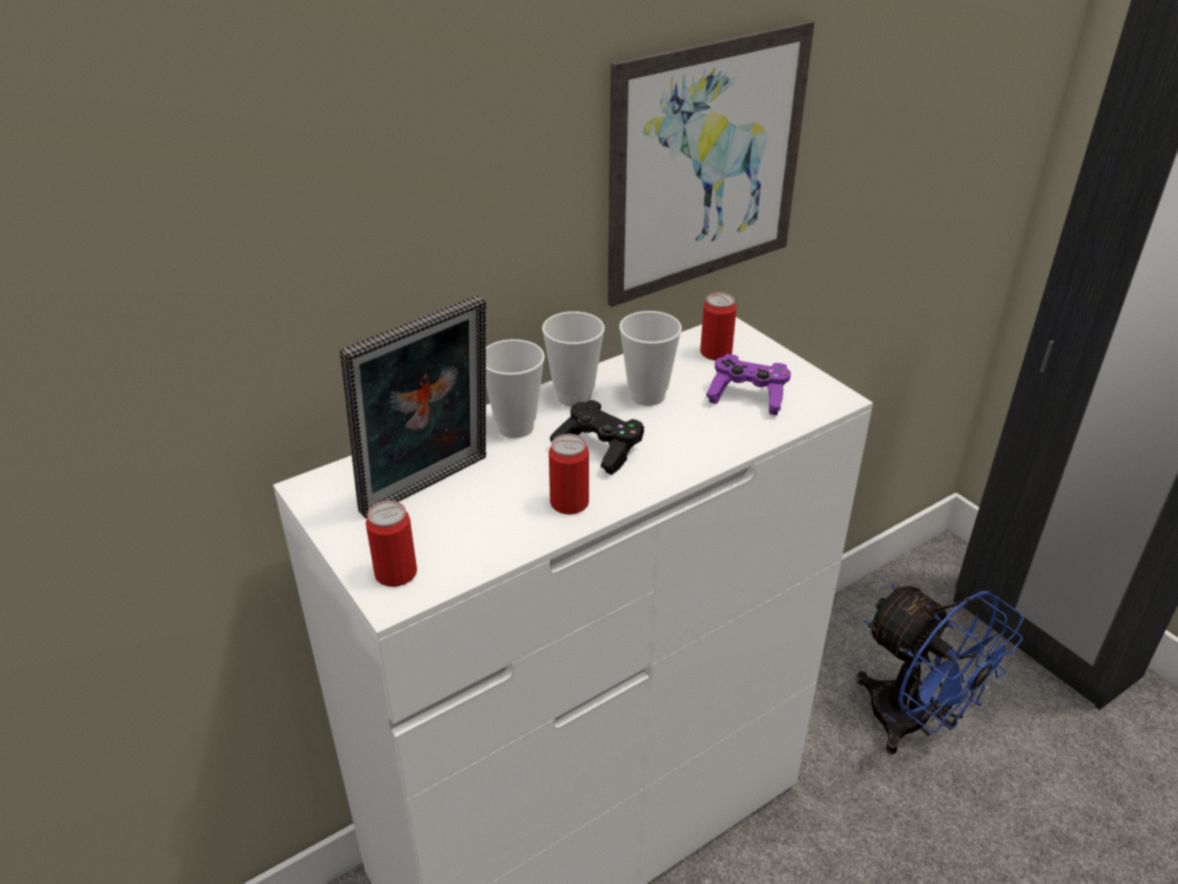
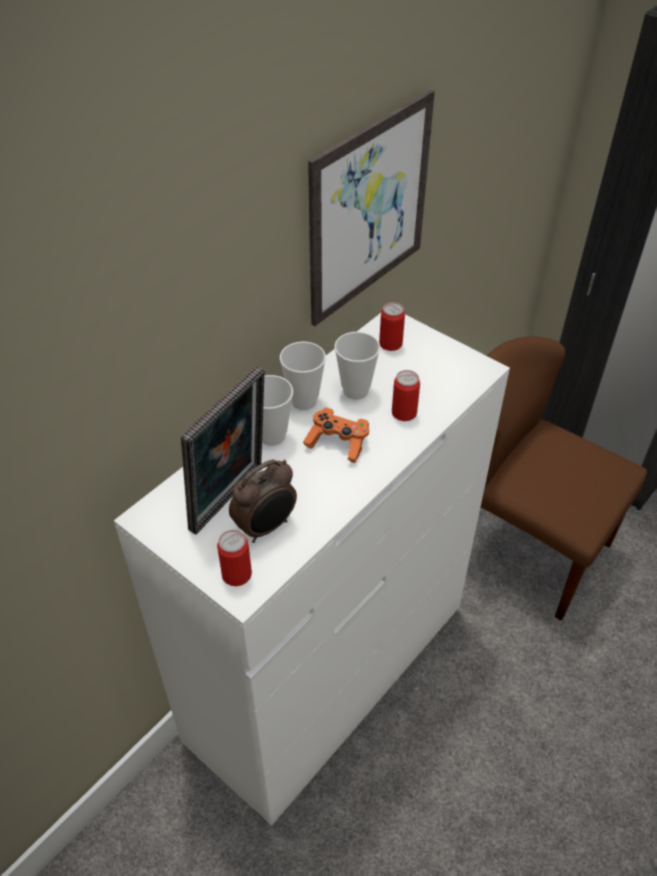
camera: 15 degrees left, 10 degrees up
(460, 527) = (266, 527): none -> alarm clock
(569, 503) = (334, 492): can -> can (404, 413)
(598, 448) = (338, 442): black game controller -> orange game controller
(747, 396) = (425, 378): purple game controller -> none
(913, 723) = (525, 546): blue fan -> brown chair

